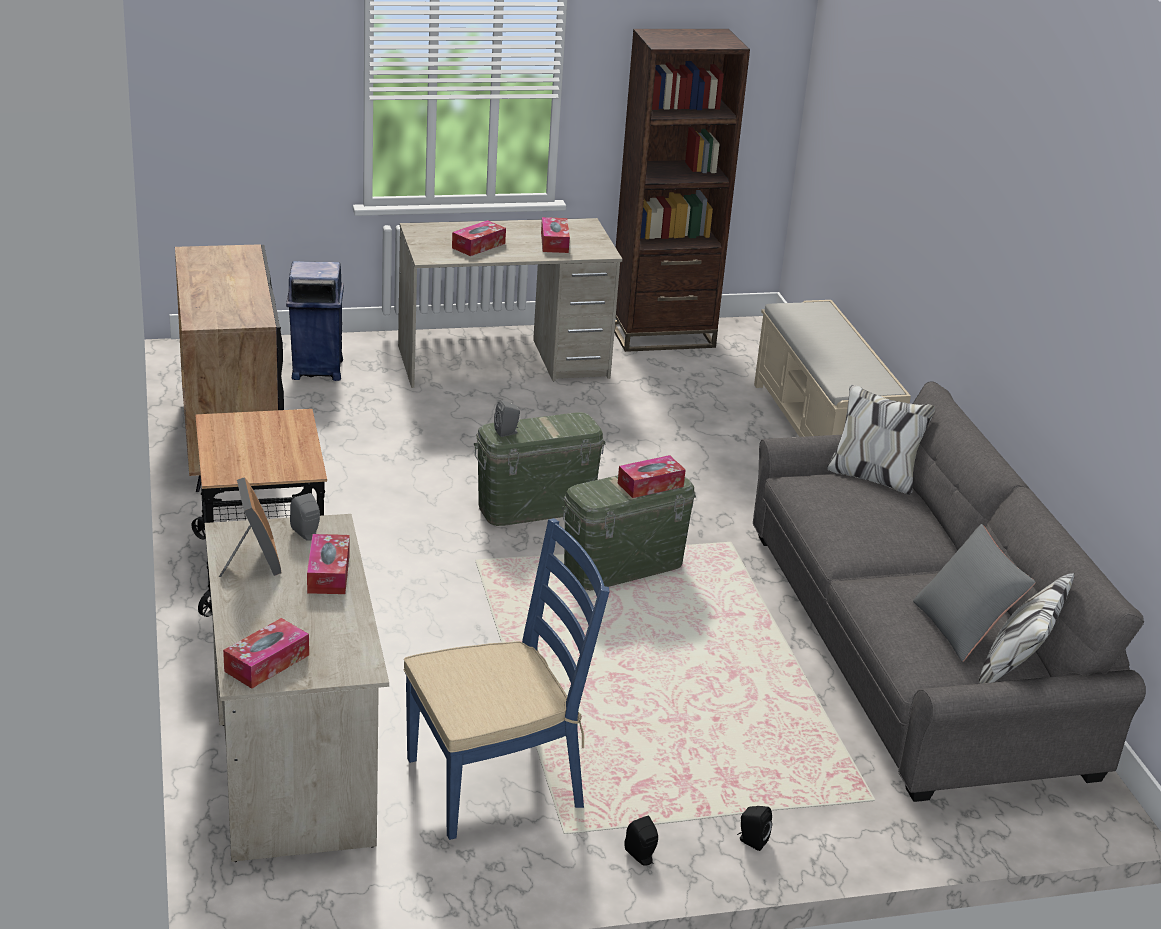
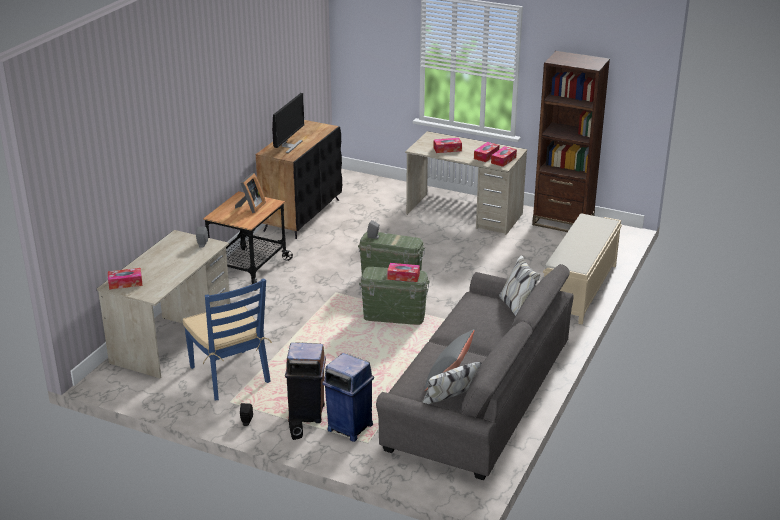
camera: 40 degrees right, 0 degrees up
(225, 300) = (289, 146): none -> monitor
(252, 563) = (169, 248): picture frame -> picture frame (251, 207)
(316, 369) = (376, 195): blue trash can -> blue trash can (349, 427)
(328, 573) = (189, 261): tissue box -> tissue box (503, 160)
(496, 782) = (230, 375): blue chair -> blue chair turned 45 degrees clockwise
(717, 792) = (307, 413): none -> brown trash can

